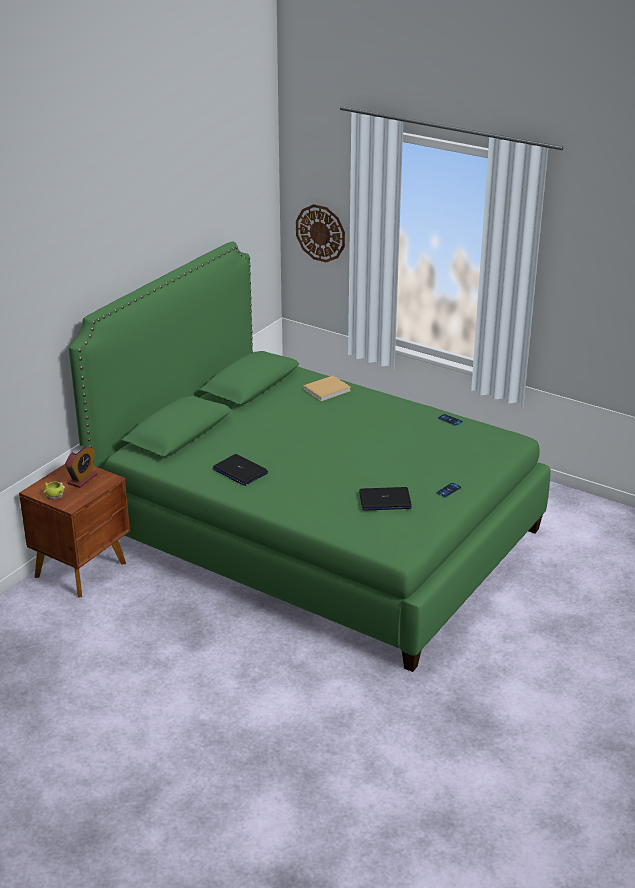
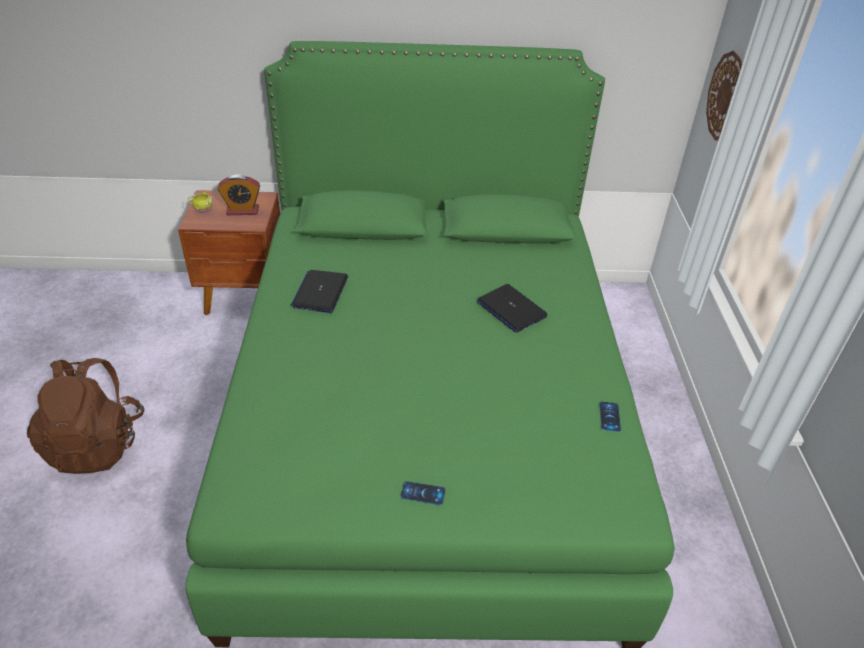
camera: 55 degrees right, 10 degrees up
(180, 687) = (97, 444): none -> brown backpack
(328, 389) = (559, 283): beige book -> none
(385, 500) = (340, 436): laptop -> laptop (511, 309)

